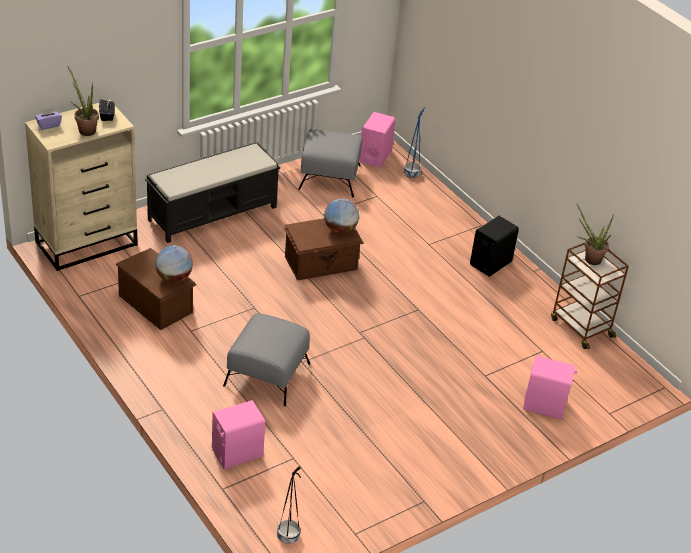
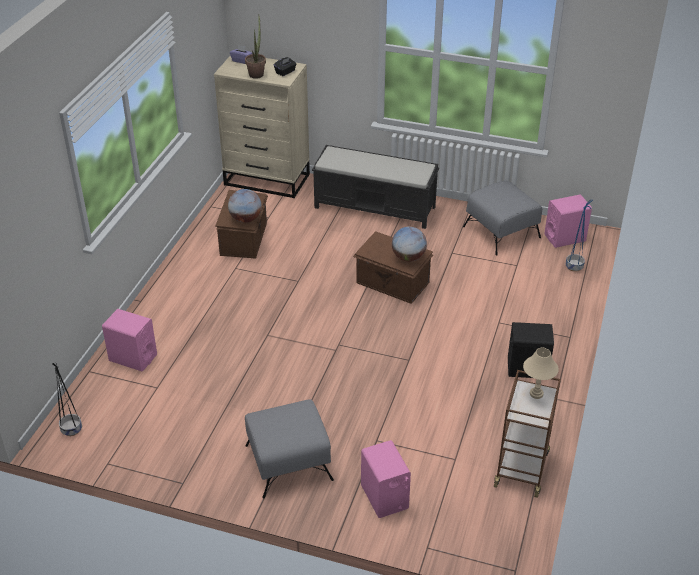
camera: 55 degrees right, 0 degrees up
(267, 374) = (233, 326): grey ottoman -> grey ottoman (289, 462)
(589, 258) = (536, 394): potted plant -> beige table lamp

